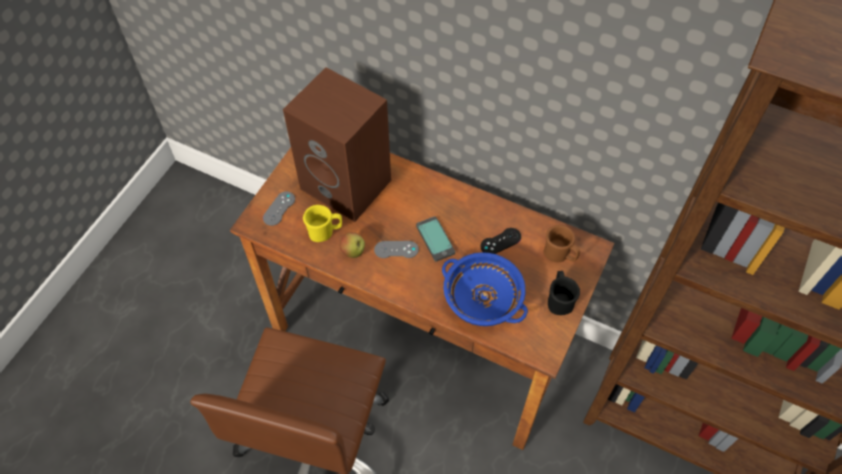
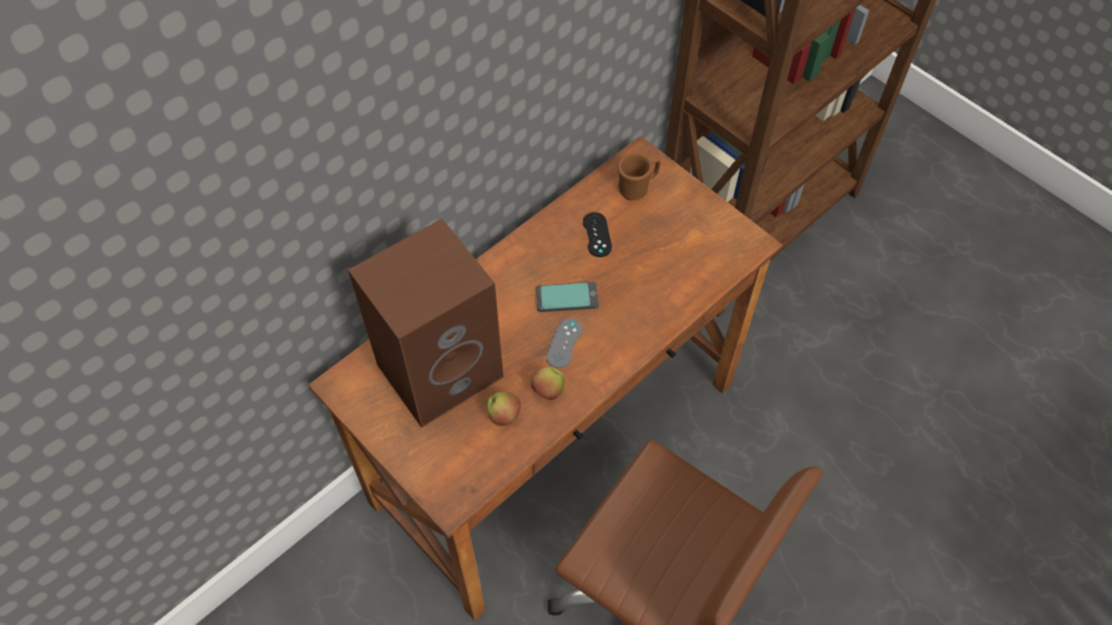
camera: 70 degrees left, 0 degrees up
(279, 208) = (441, 462): grey game controller -> none
(325, 232) = (504, 416): yellow mug -> apple
(482, 299) = (666, 278): blue bowl -> none
(559, 300) = (694, 208): black mug -> none

